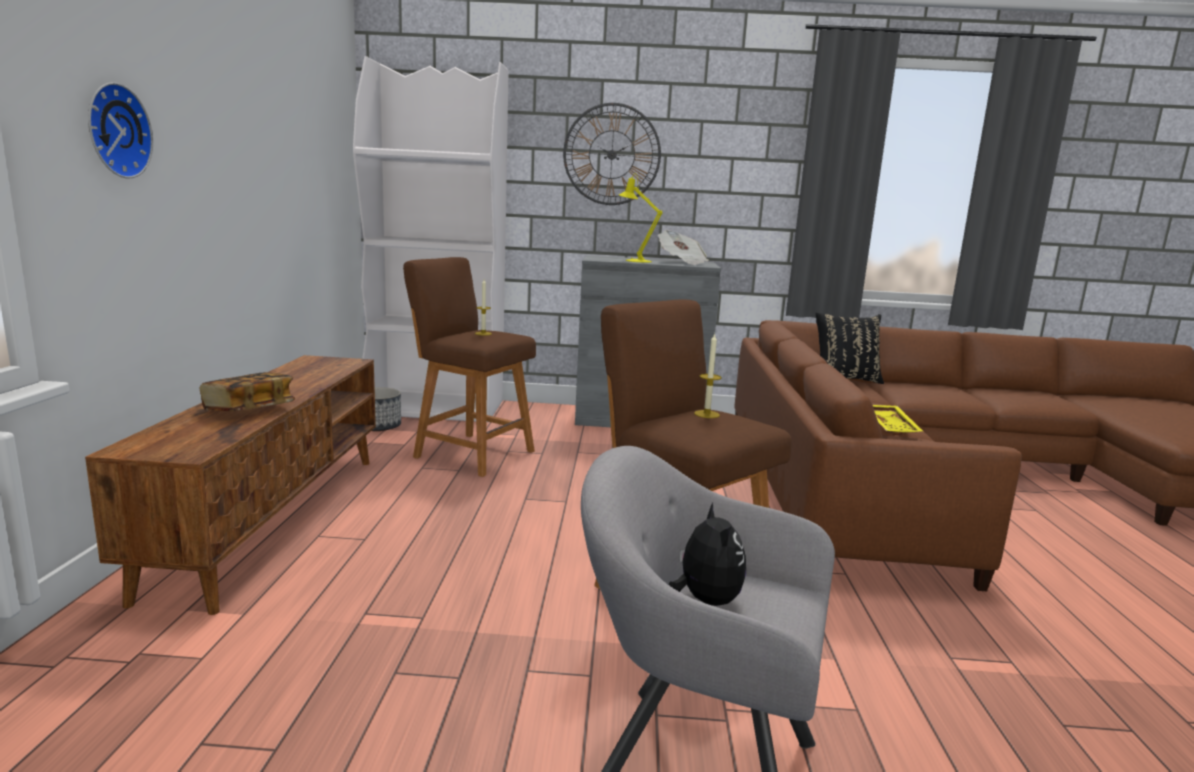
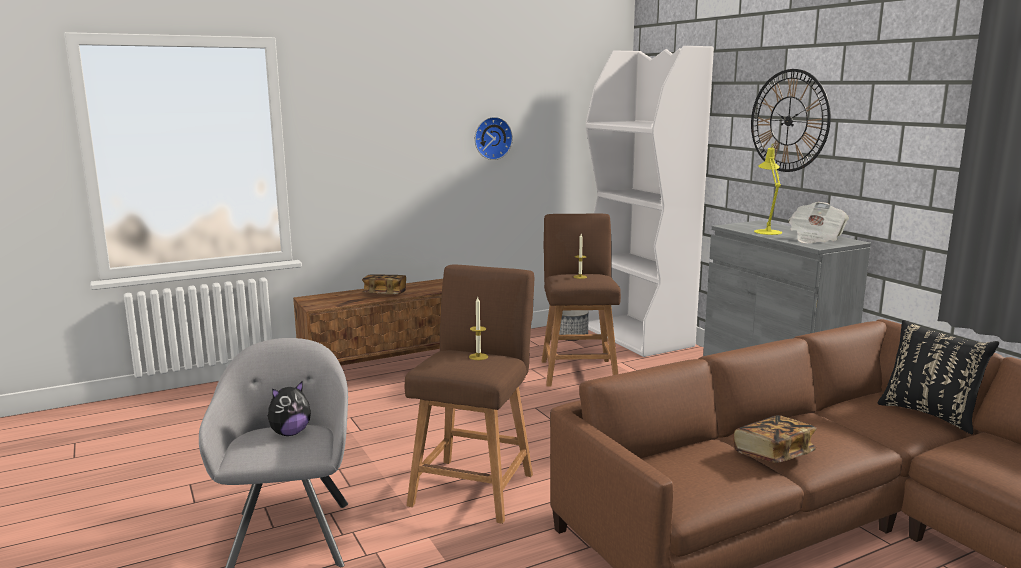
camera: 60 degrees right, 0 degrees up
(114, 131) = (354, 140): wall clock -> wall clock (492, 138)
(891, 426) = (773, 454): yellow tray -> book

